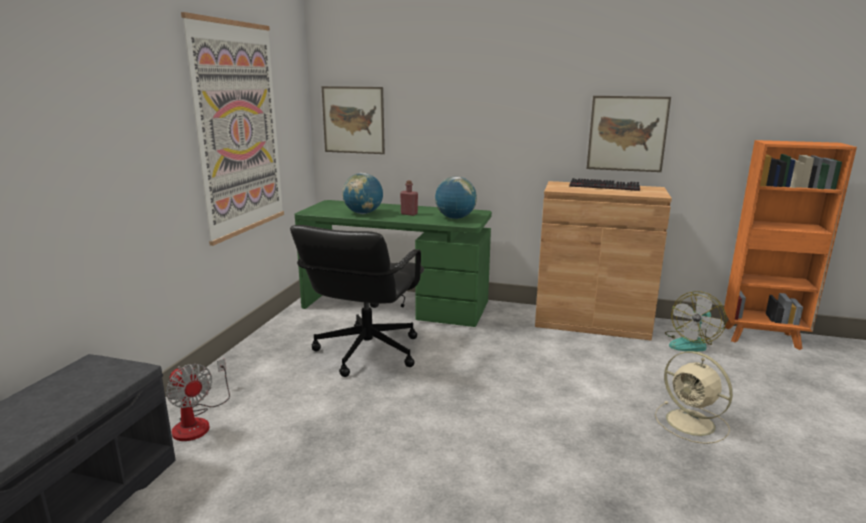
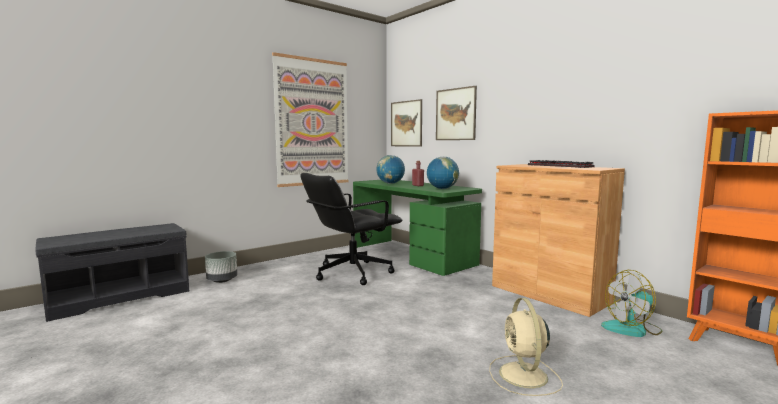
camera: 35 degrees right, 10 degrees down
(197, 422) = (222, 280): fan -> grey planter
(627, 133) = (589, 119): picture -> picture (455, 114)

